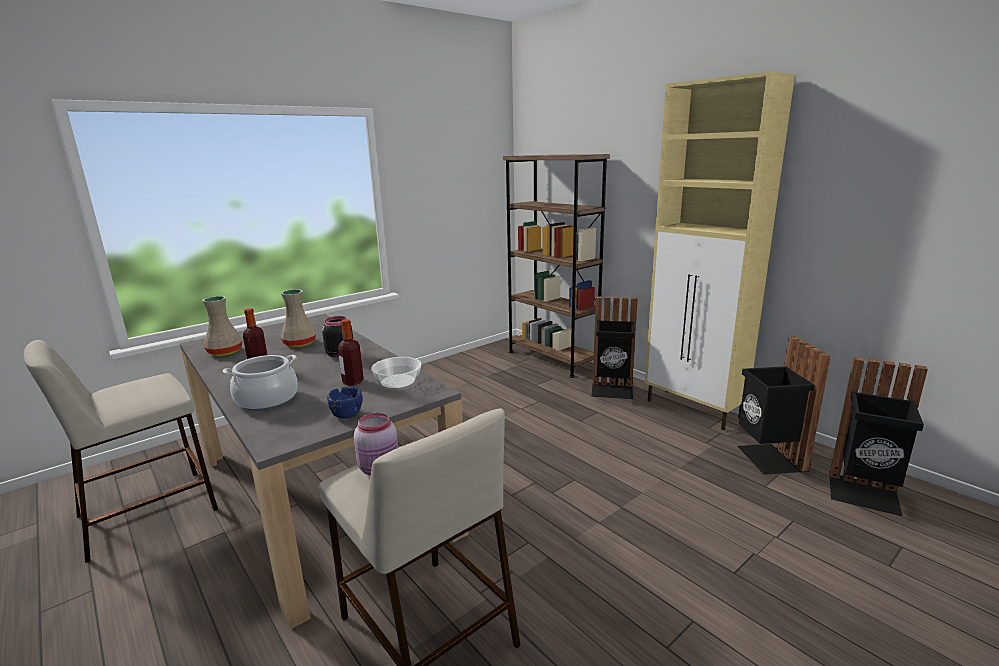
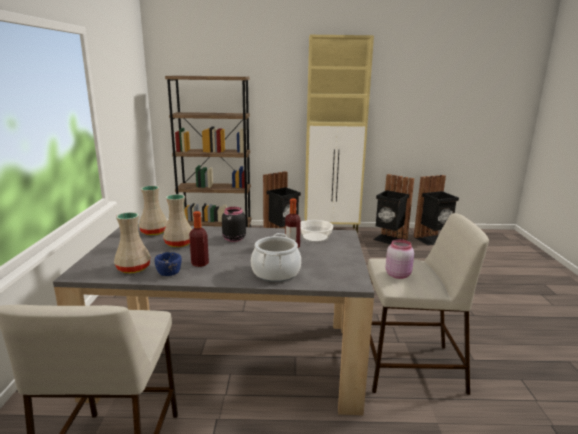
camera: 50 degrees left, 0 degrees up
(318, 328) = (155, 232): none -> beige vase
(346, 414) = (342, 258): blue bowl -> blue bowl (169, 273)

